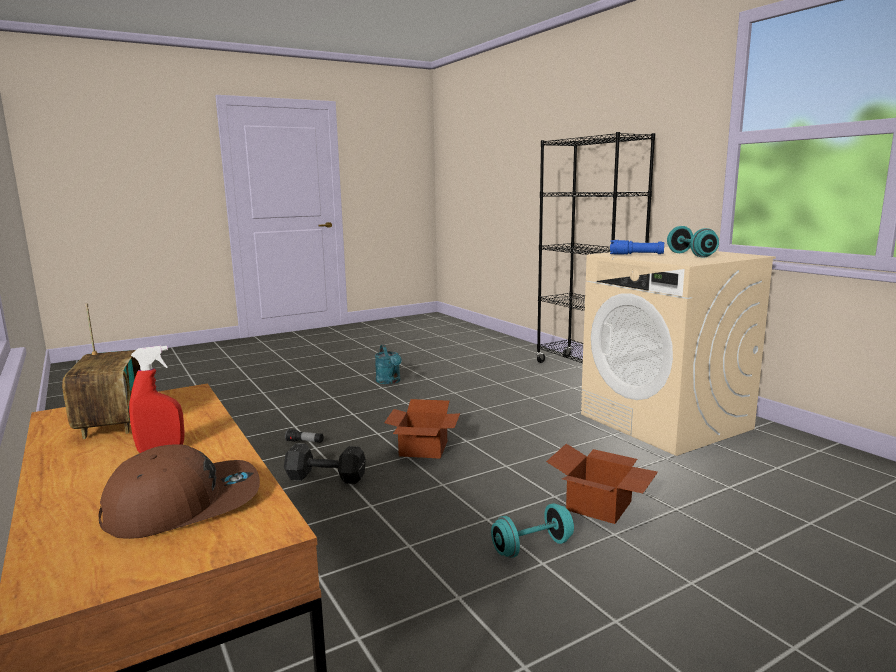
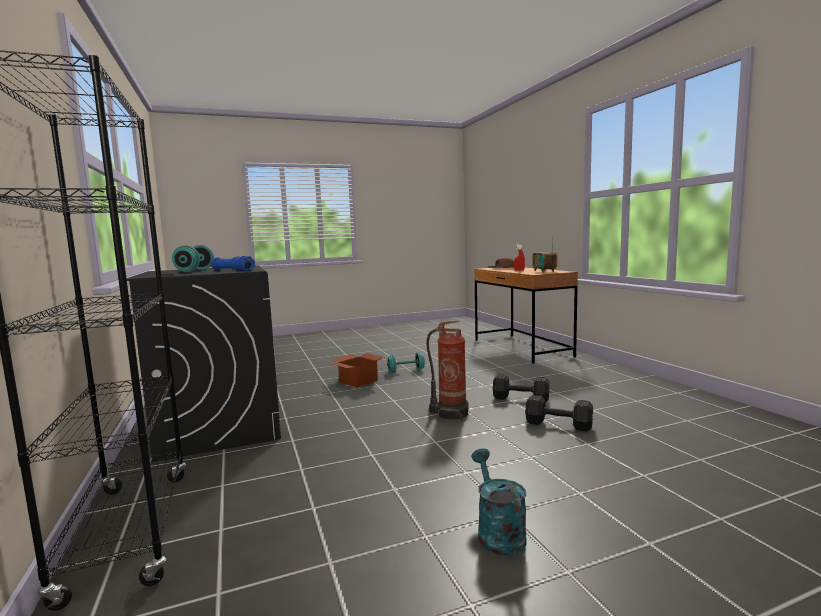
camera: 170 degrees left, 5 degrees down
(305, 442) = (560, 425): flashlight -> black dumbbell
(422, 449) = (451, 413): cardboard box -> fire extinguisher
(665, 422) = (220, 426): beige washing machine -> black washing machine

